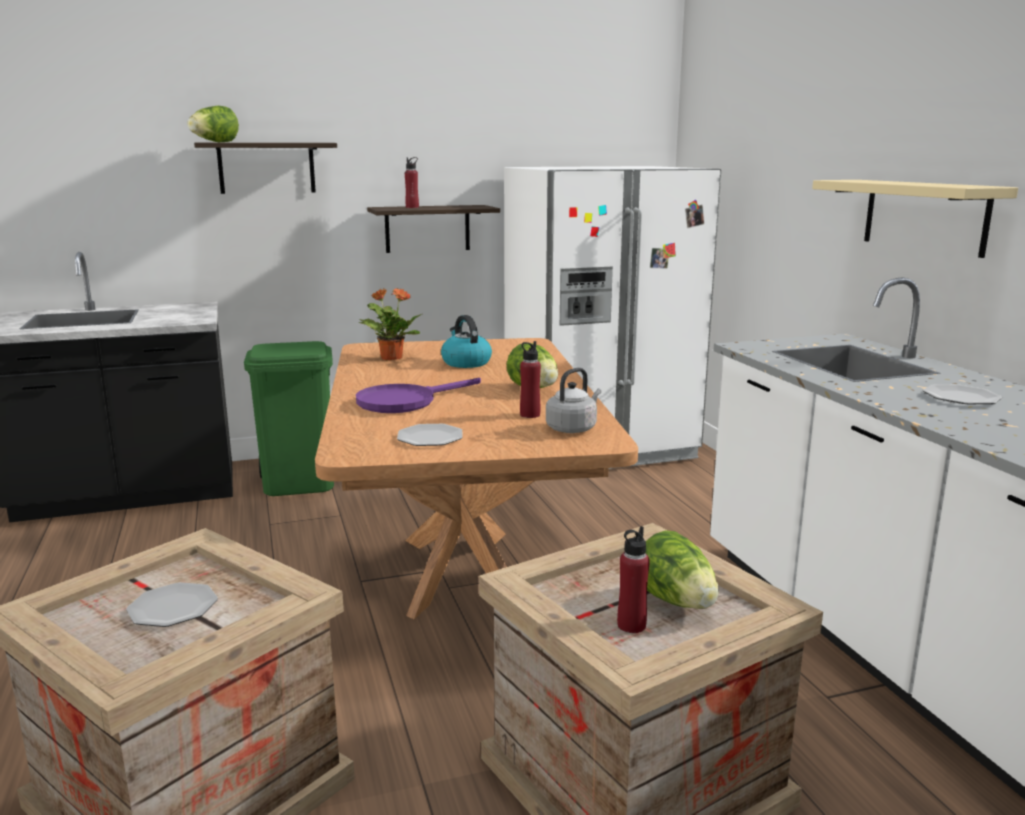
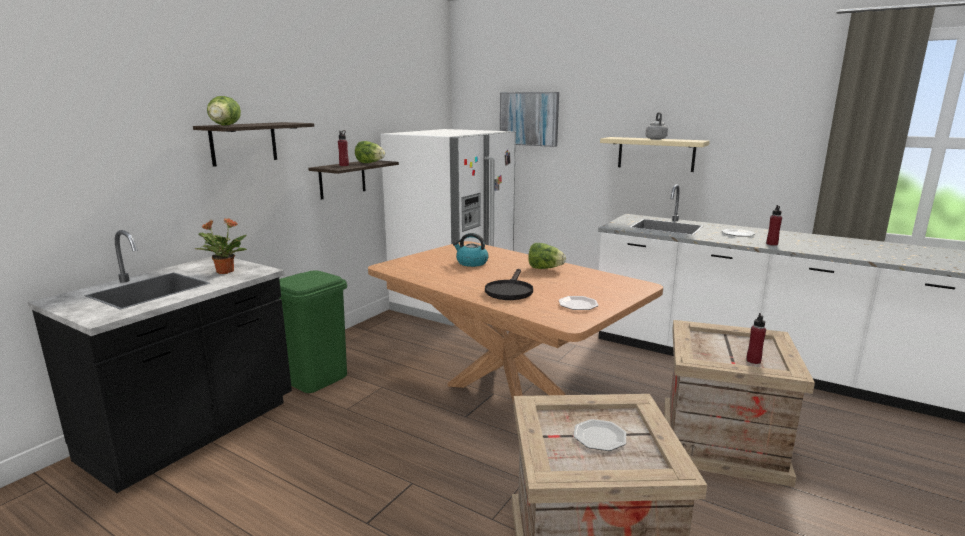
camera: 40 degrees left, 0 degrees up
(391, 358) = (423, 269): potted plant -> potted plant (224, 271)
(405, 401) = (509, 291): purple frying pan -> black frying pan
(530, 415) = (582, 281): red bottle -> red bottle (772, 244)
(573, 428) = (616, 283): grey kettle -> grey kettle (655, 139)
(677, 602) = (744, 346): lettuce -> lettuce (370, 163)
(757, 147) = (529, 119): none -> picture

